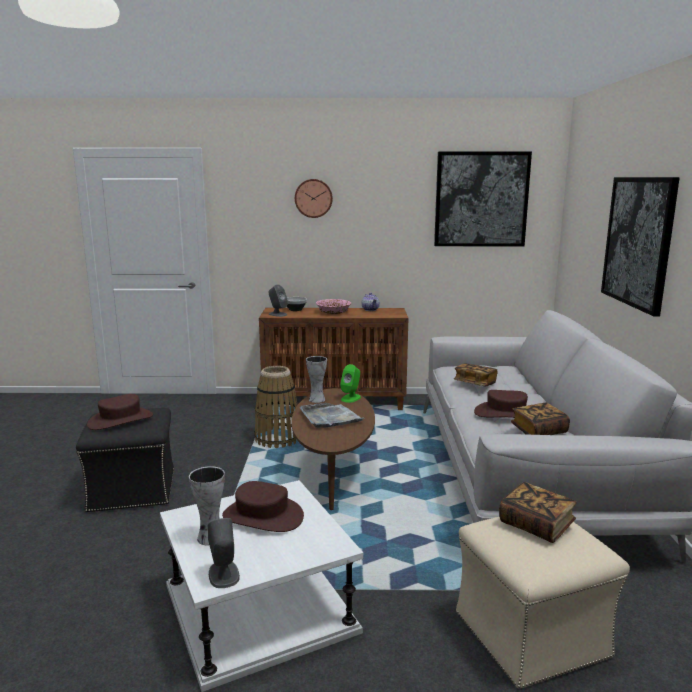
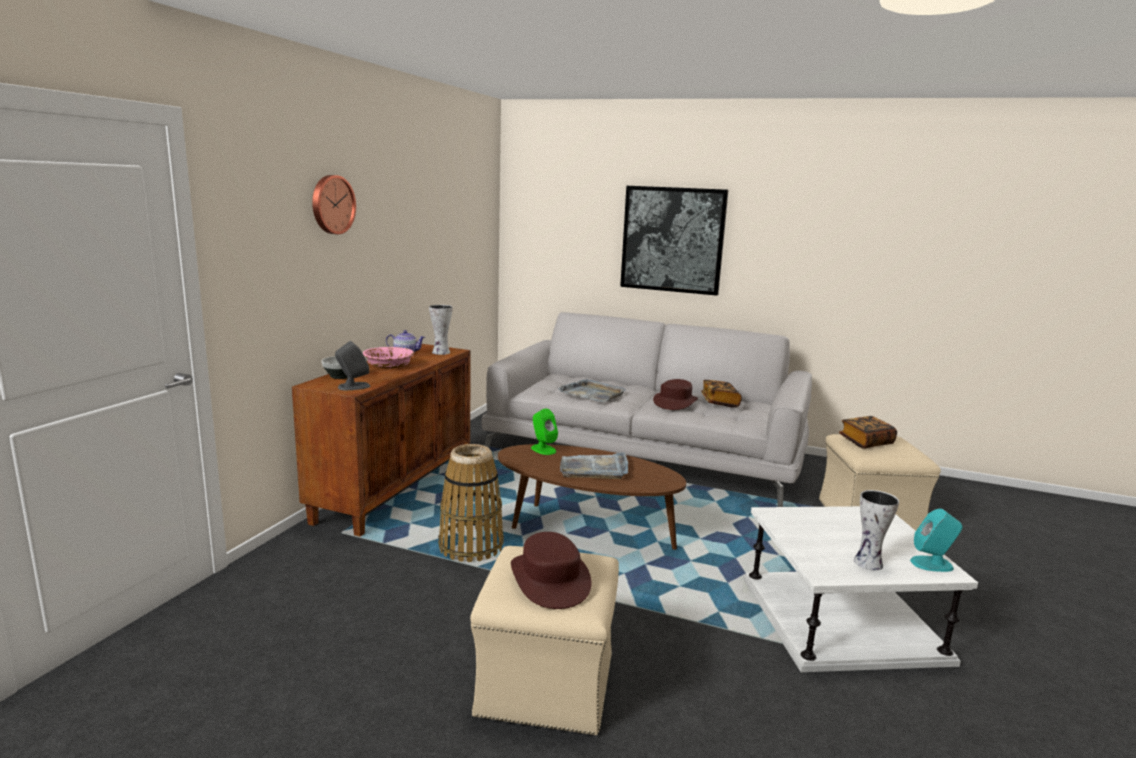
camera: 70 degrees left, 0 degrees up
(134, 490) = (546, 682): black ottoman -> beige ottoman
(224, 575) = (932, 564): grey speaker -> turquoise speaker
(262, 516) = (827, 534): brown hat -> none
(316, 399) = (530, 465): vase -> vase (440, 352)
(475, 383) = (592, 393): book -> grey tray
(481, 199) = (459, 204): picture -> none

